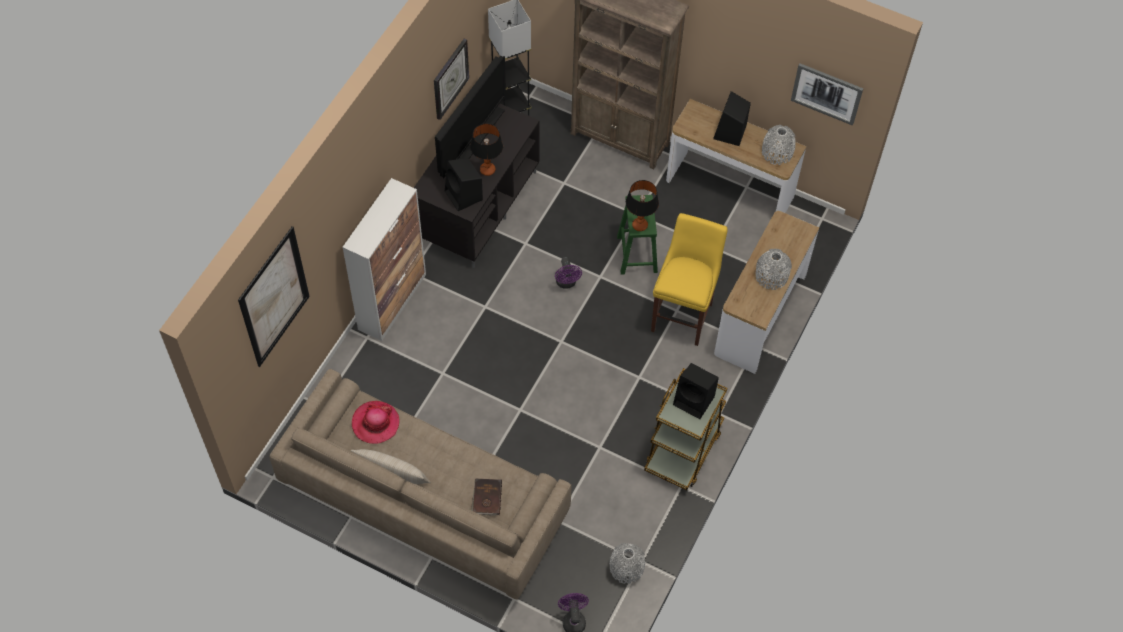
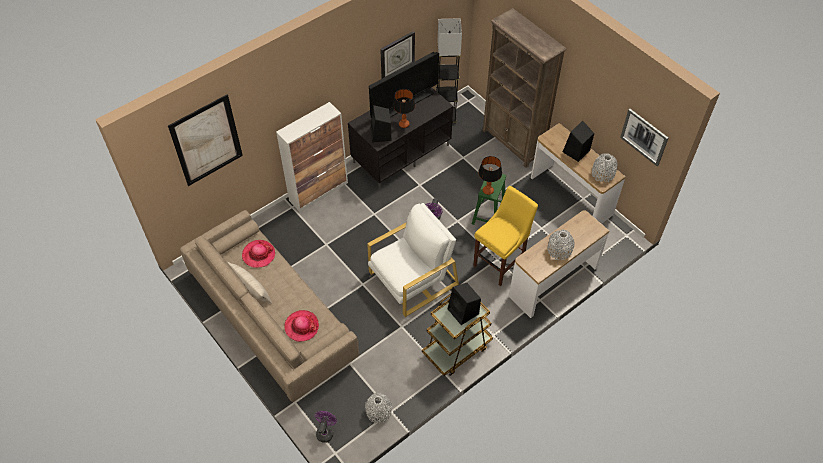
camera: 25 degrees right, 5 degrees down
(486, 498) = (301, 326): brown book -> hat
(581, 377) = (412, 278): none -> white armchair

